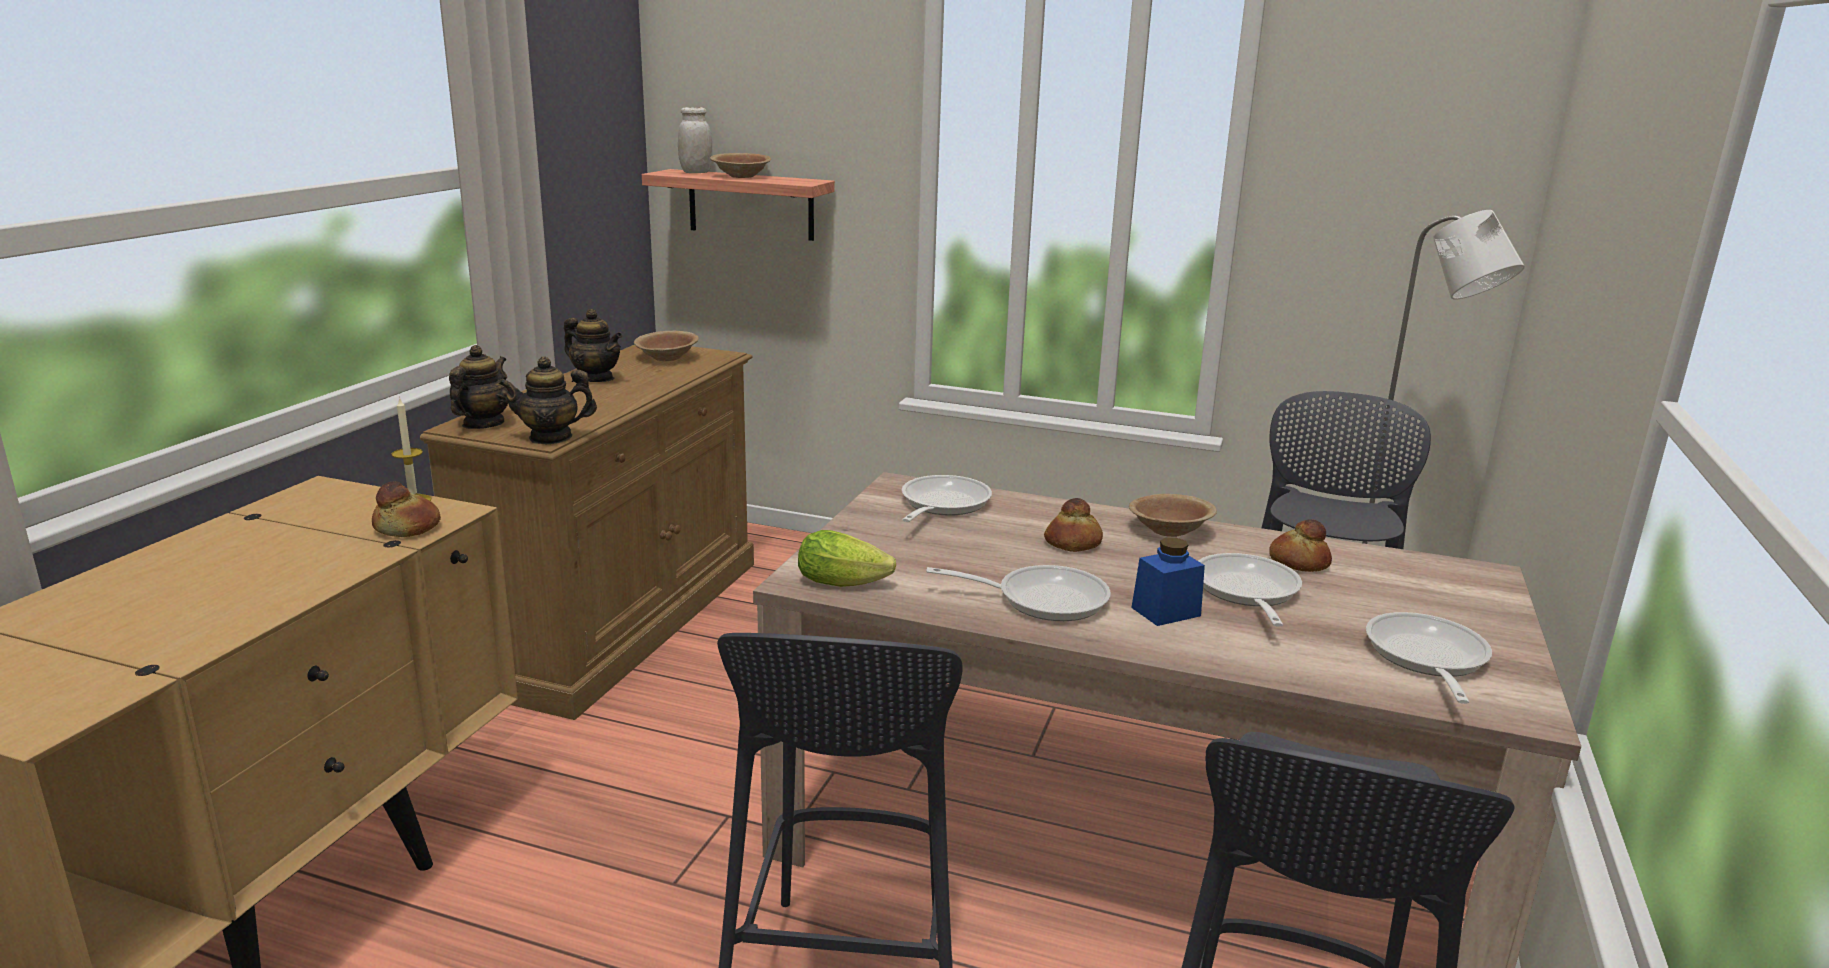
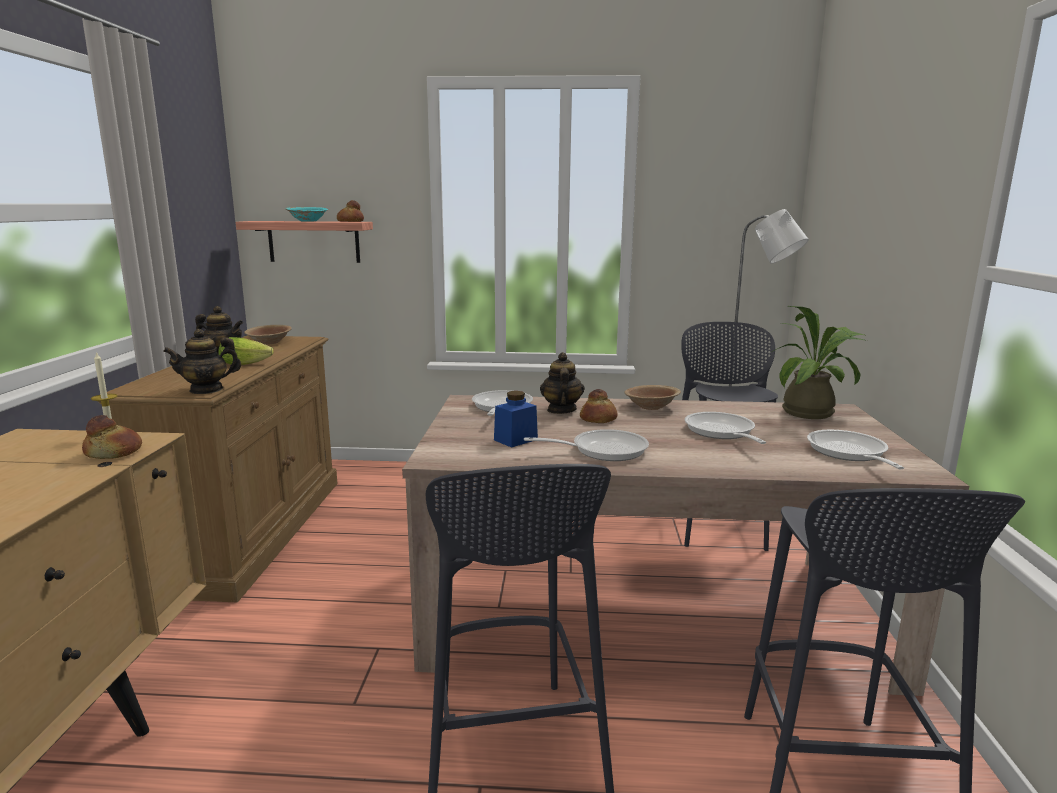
camera: 15 degrees left, 5 degrees down
(483, 424) = (147, 387): teapot -> teapot (561, 410)
(696, 172) = (274, 221): white jar -> none
(741, 176) = (307, 221): brown bowl -> turquoise bowl
(847, 582) = (466, 456): lettuce -> lettuce (248, 363)
(1166, 612) = (683, 448): blue jar -> blue jar (515, 440)
(1298, 562) = (737, 414): bread -> bread (350, 221)
(1431, 575) = (814, 413): none -> potted plant

